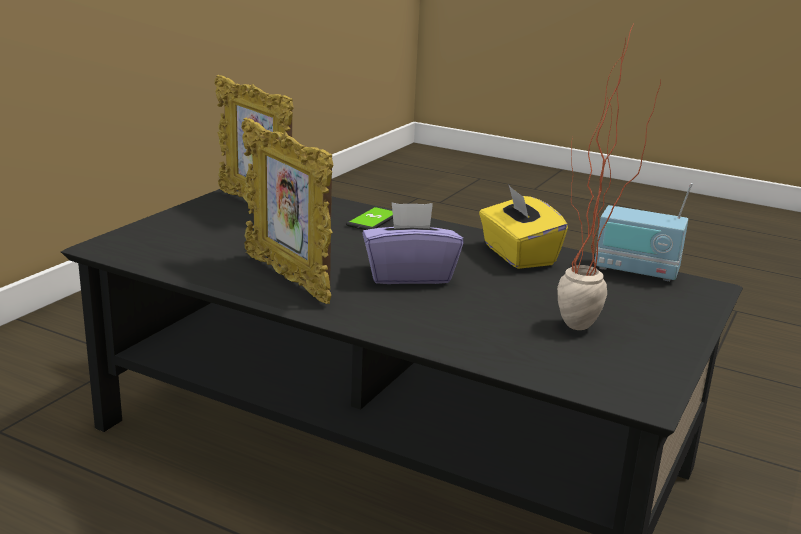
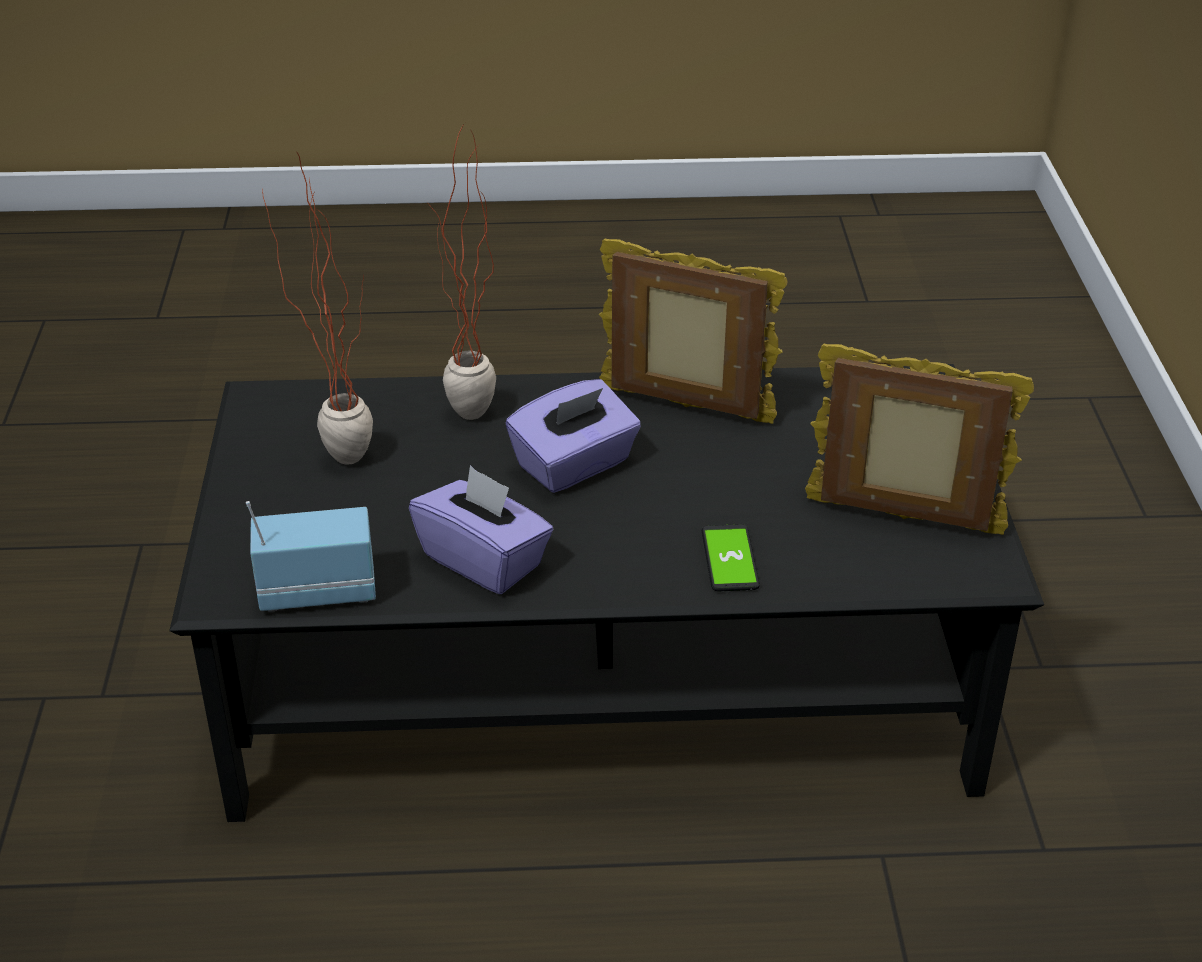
camera: 150 degrees right, 15 degrees up
(460, 317) = (470, 423): none -> potted plant
(517, 255) = (484, 560): yellow tissue box -> purple tissue box

